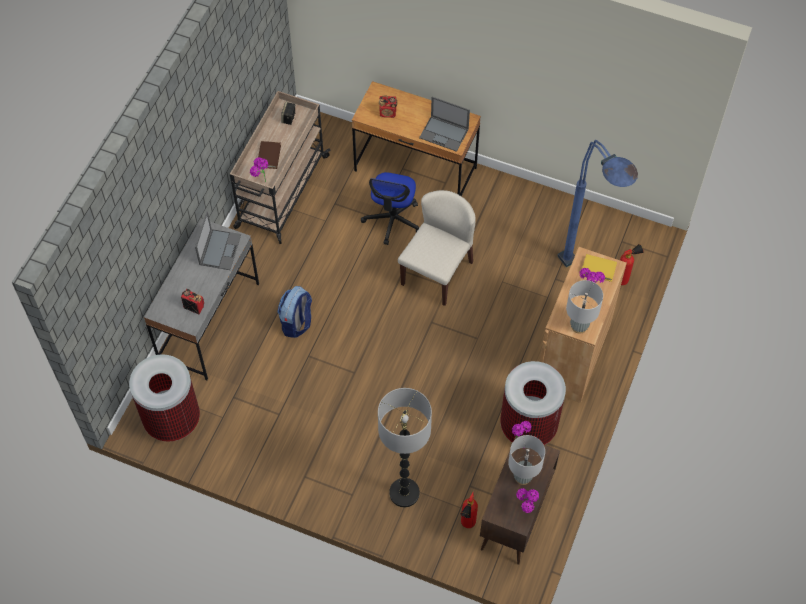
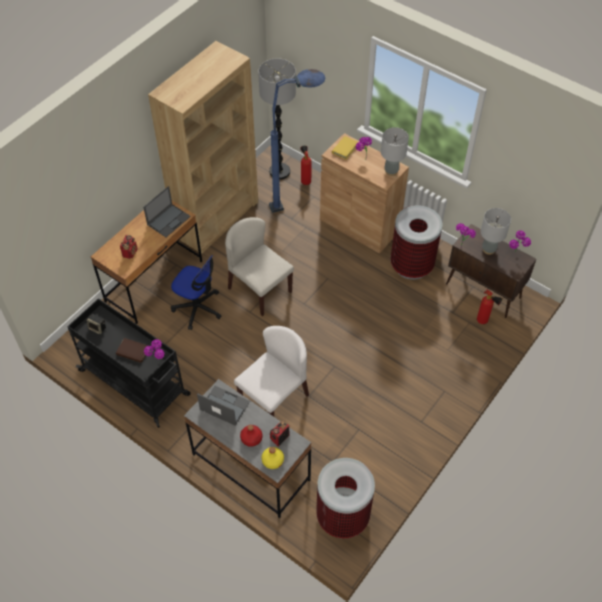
camera: 75 degrees left, 5 degrees down
(167, 306) = (272, 460): none -> yellow bottle
(188, 282) = (251, 438): none -> red bottle
(281, 193) = (135, 383): beige cart -> black cart
(297, 323) = (274, 398): backpack -> white chair
(404, 493) = (450, 355): floor lamp -> floor lamp (279, 172)
(527, 203) = (217, 218): none -> brown bookcase

